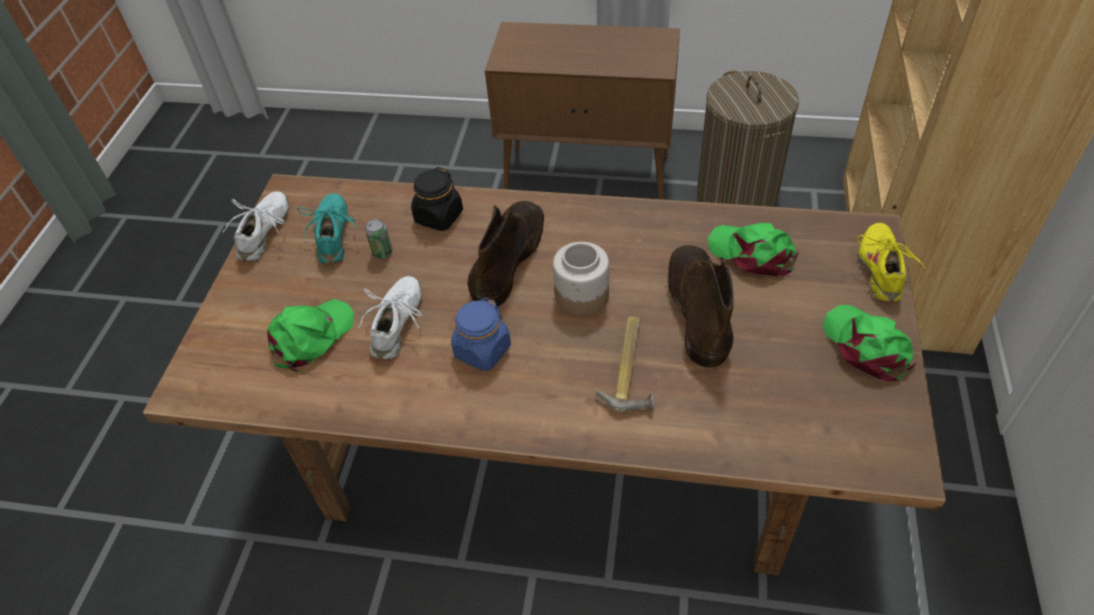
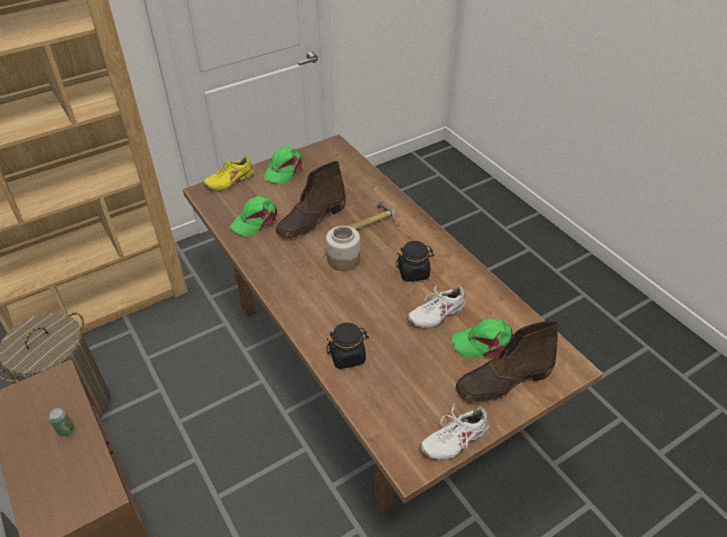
camera: 135 degrees left, 5 degrees down
(334, 235) = (415, 397): turquoise shoe -> none
(382, 253) = (401, 360): can -> can (65, 430)
(482, 351) = (413, 272): blue jar -> black jar
(509, 258) = (347, 302): brown boot -> brown boot (503, 381)
(752, 253) = (255, 220): green cap -> green cap turned 45 degrees clockwise

